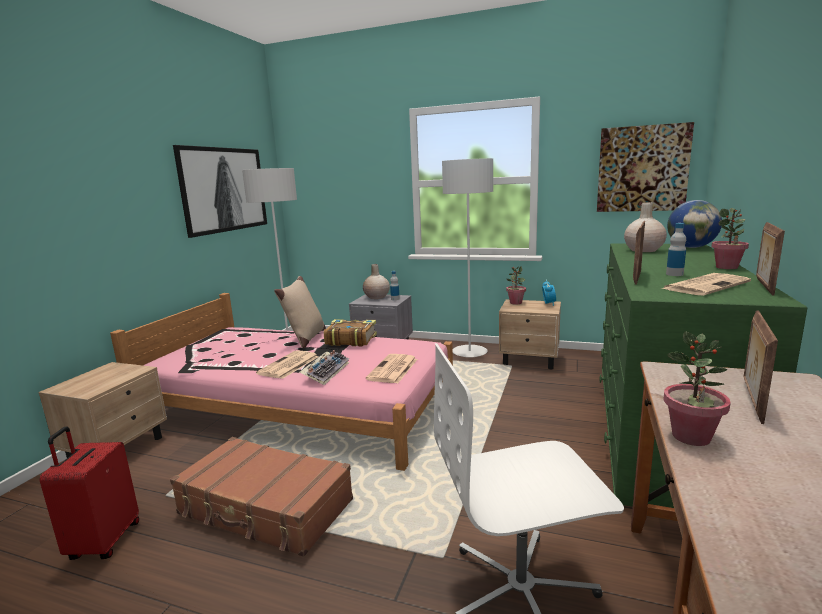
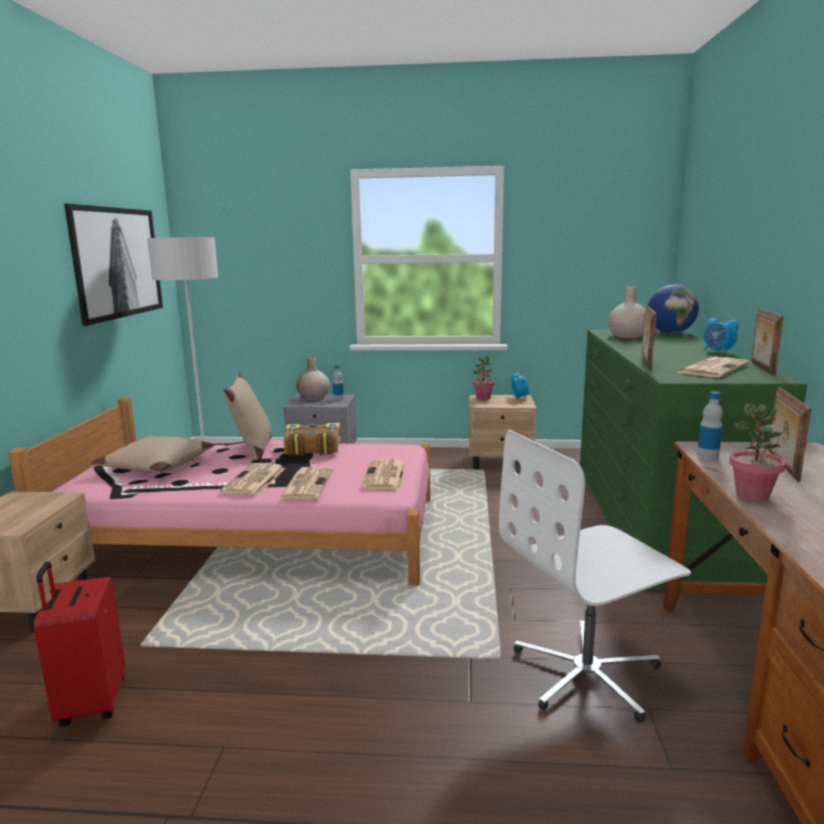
camera: 15 degrees left, 0 degrees up
(228, 347) = (156, 465): none -> beige pillow
(265, 508) = (278, 641): brown suitcase -> none
(326, 371) = (307, 484): keyboard -> newspaper
(469, 353) = (430, 459): grey floor lamp -> none
(642, 169) = (611, 250): picture -> none
(674, 274) = (677, 359): bottle -> bottle (707, 456)
(727, 267) = (718, 351): potted plant -> alarm clock

